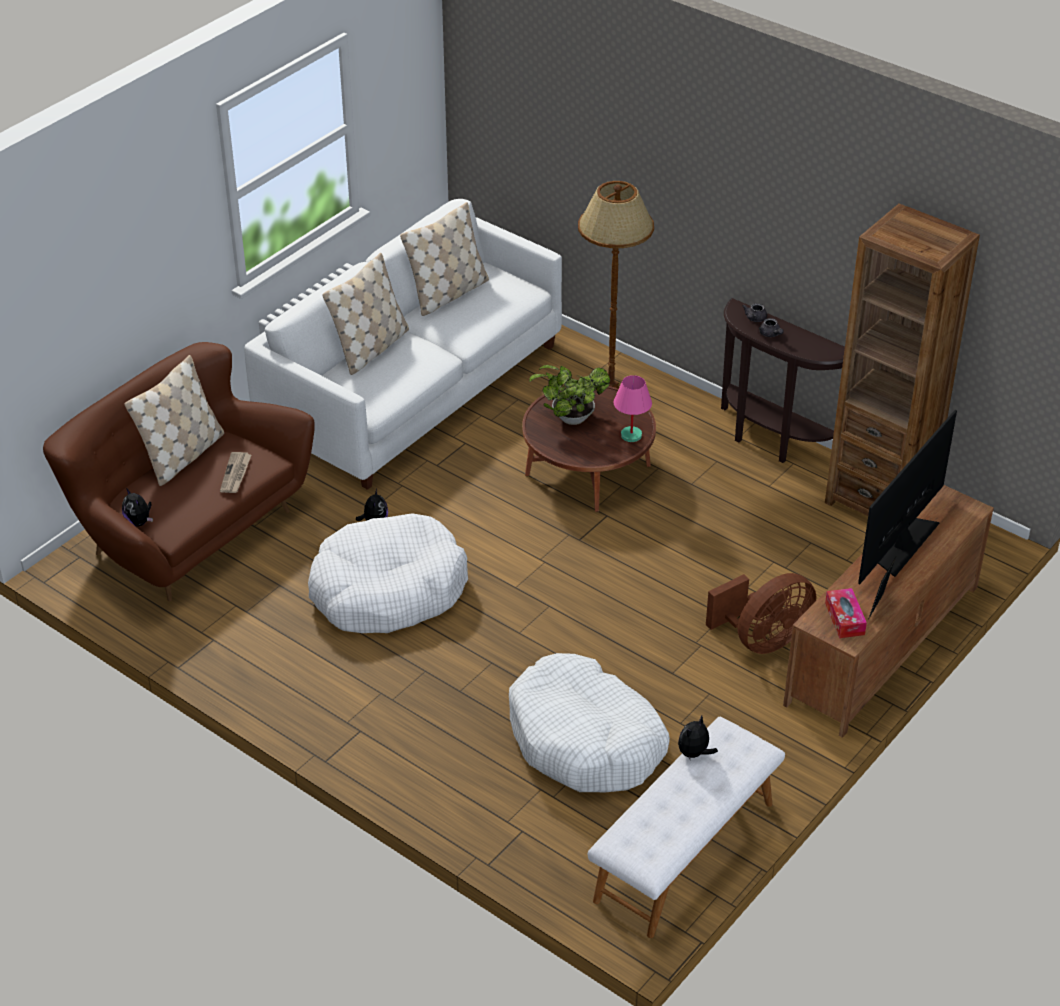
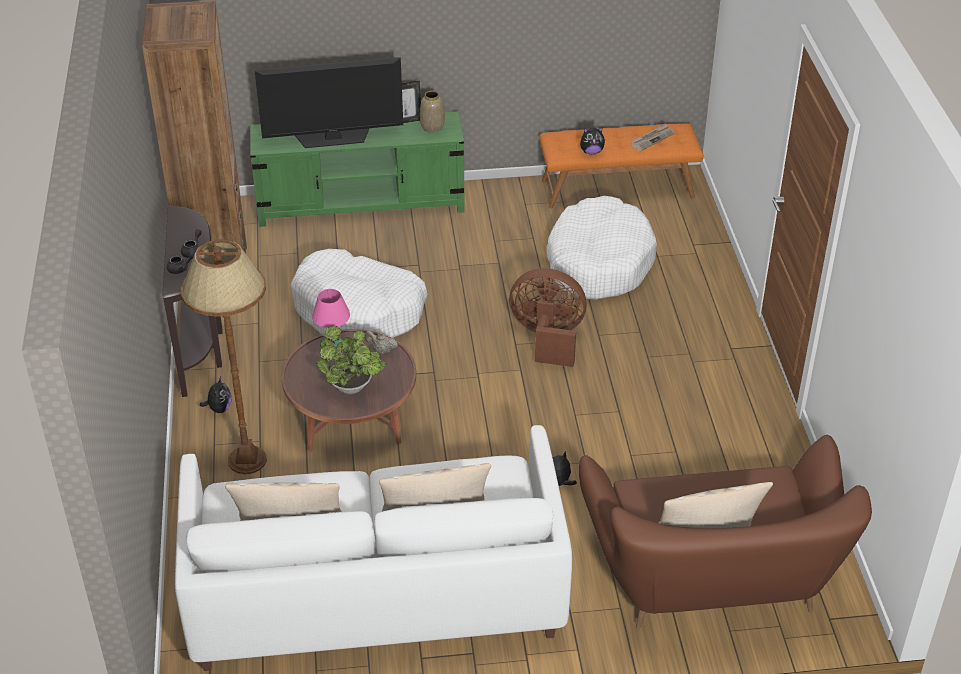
camera: 135 degrees left, 0 degrees up
(139, 522) = (795, 503): plush toy -> plush toy (219, 408)
(236, 474) = (675, 493): newspaper -> newspaper (652, 138)
(387, 590) = (610, 425): white dog bed -> white dog bed (359, 310)
(593, 455) = (381, 350): none -> beige teapot
(685, 852) = (617, 188): white bench -> orange bench
(763, 640) = (420, 246): brown fan -> brown fan (547, 338)
(844, 619) = (432, 127): tissue box -> vase
(882, 645) = (361, 204): brown tv stand -> green tv stand

